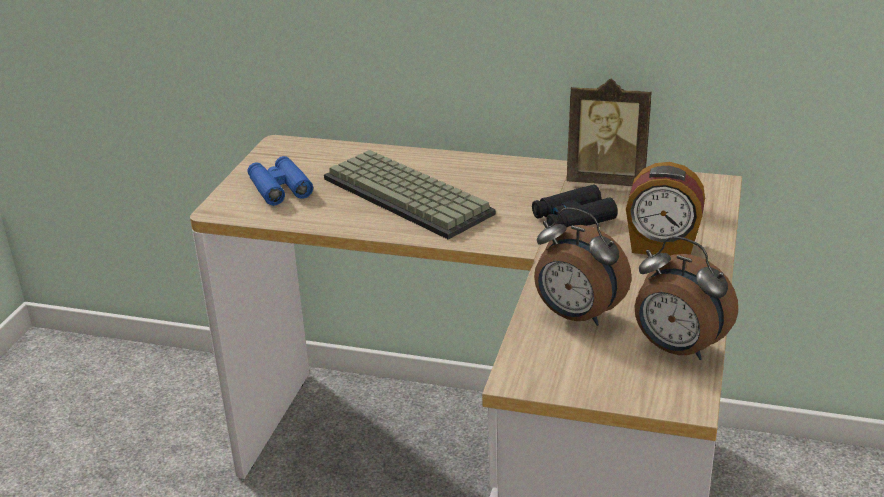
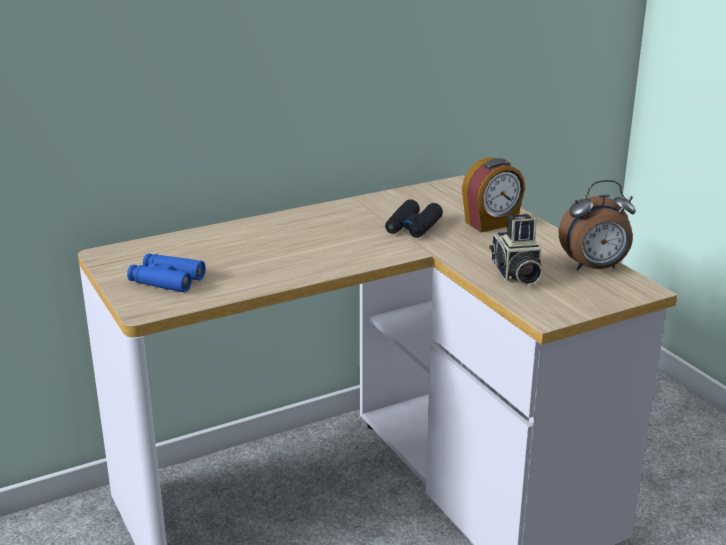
camera: 45 degrees left, 5 degrees down
(410, 195) = (280, 251): keyboard -> none
(576, 316) = (515, 274): alarm clock -> camera
(607, 180) = (392, 200): picture frame -> none

